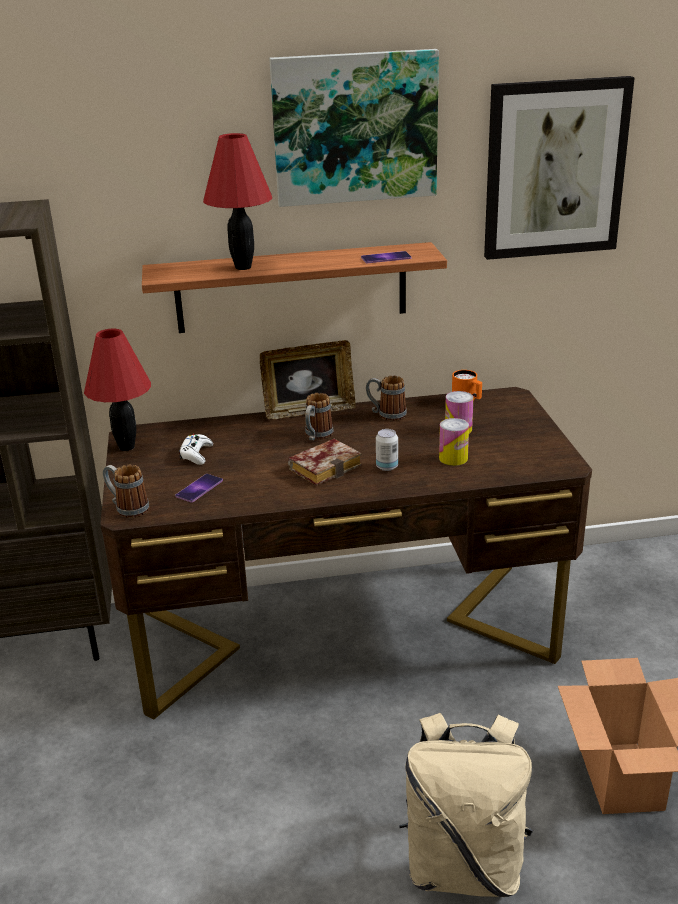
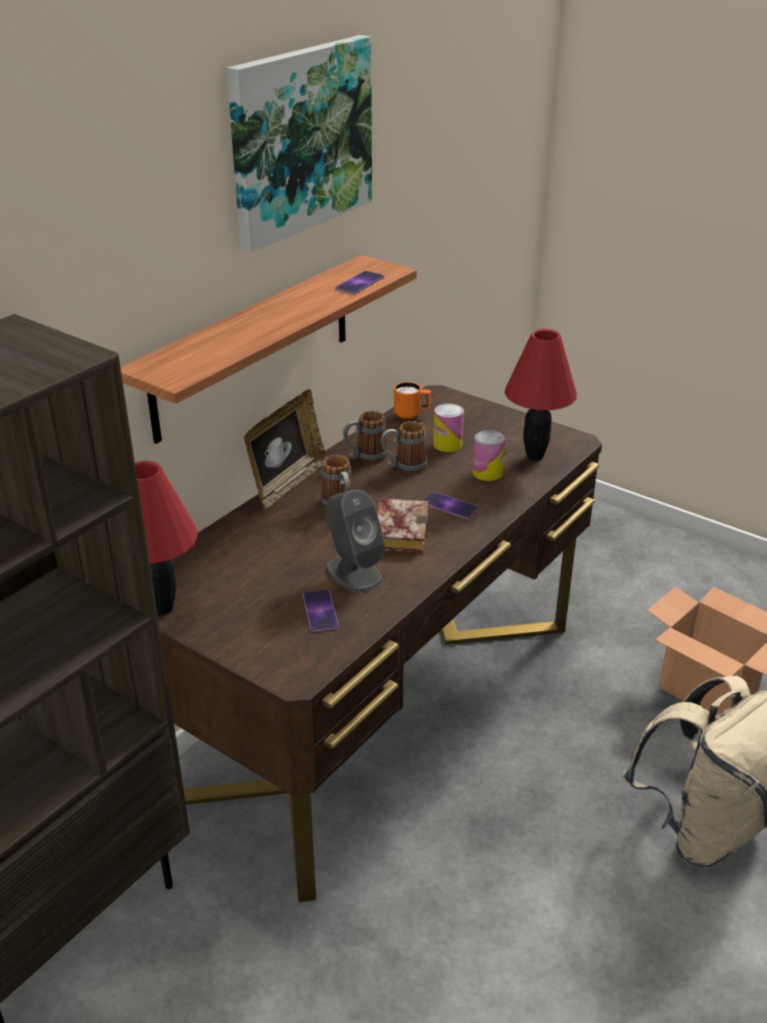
camera: 45 degrees left, 5 degrees up
(127, 508) = (285, 669): mug -> mug (404, 467)
(196, 454) = (254, 579): white game controller -> none
(243, 267) = (243, 336): red table lamp -> red table lamp (535, 456)
(254, 477) = (353, 573): none -> grey speaker
(387, 467) = (449, 505): can -> phone
(554, 169) = (441, 150): picture -> none

